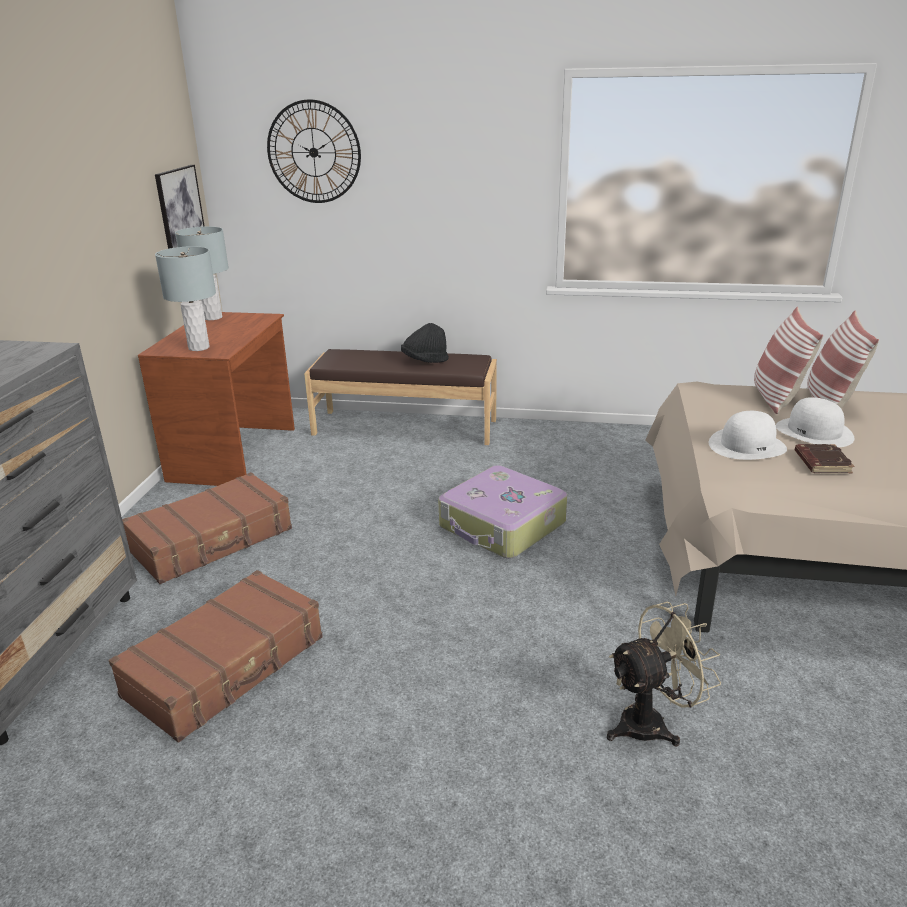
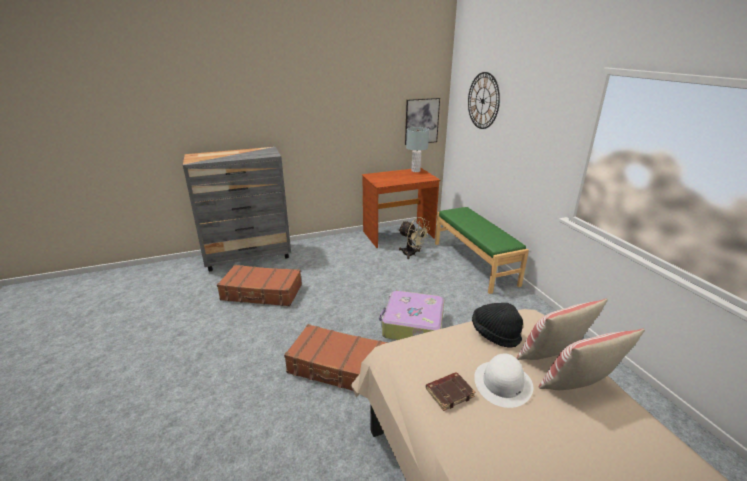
camera: 60 degrees right, 0 degrees up
(199, 347) = (380, 179): grey table lamp -> none
(213, 541) = (333, 257): brown suitcase -> brown suitcase (338, 368)
(405, 427) = (474, 263): brown bench -> green bench
(425, 361) = (487, 231): black hat -> black hat (495, 334)
(652, 723) = (282, 429): beige fan -> beige fan (412, 254)
(747, 445) = (446, 353): white hat -> none

